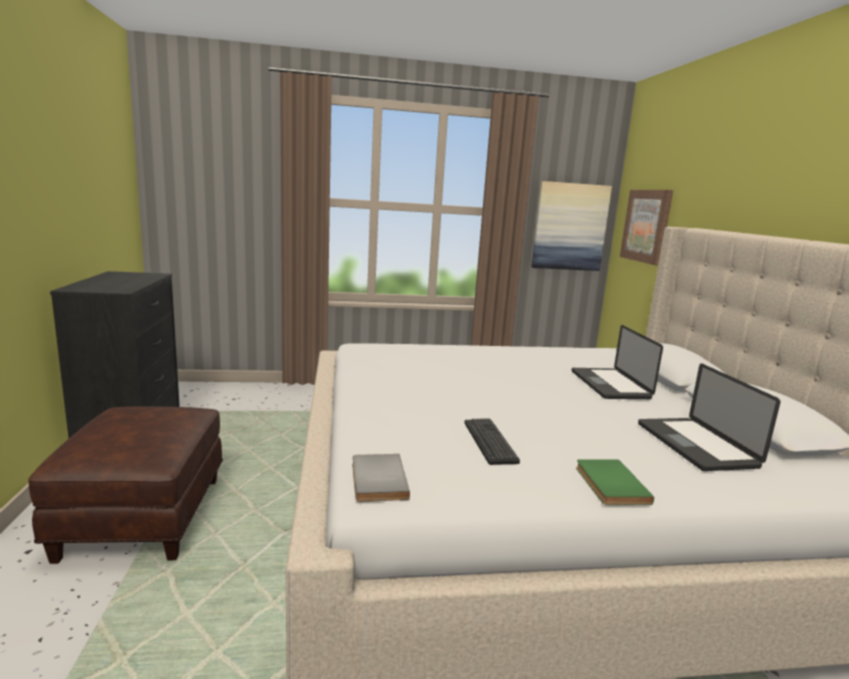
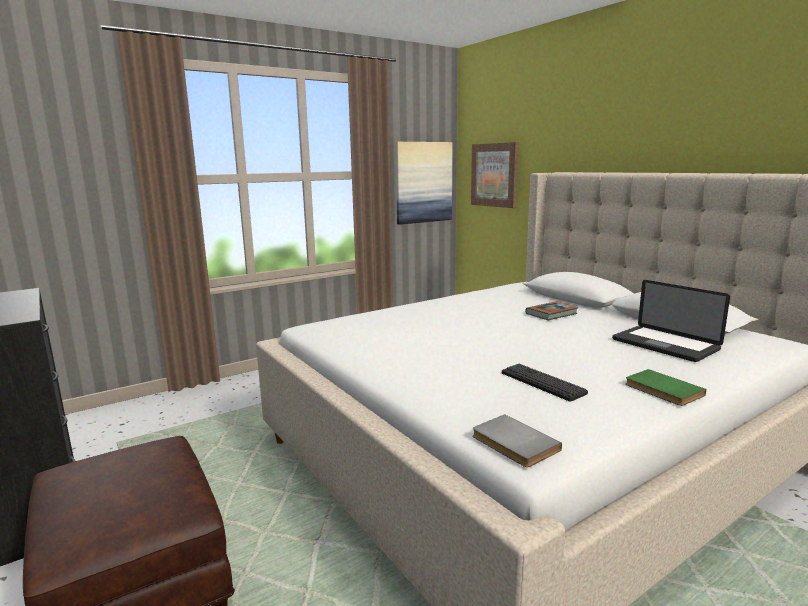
camera: 25 degrees left, 0 degrees up
(609, 385) = (551, 314): laptop -> book

